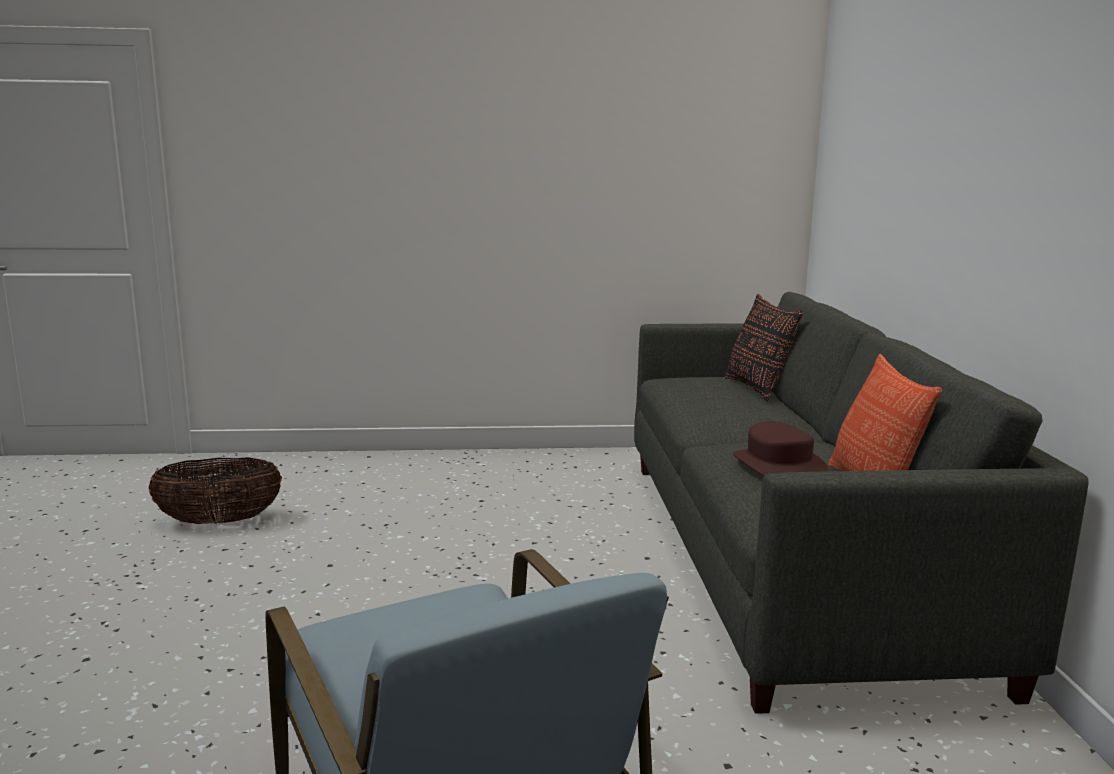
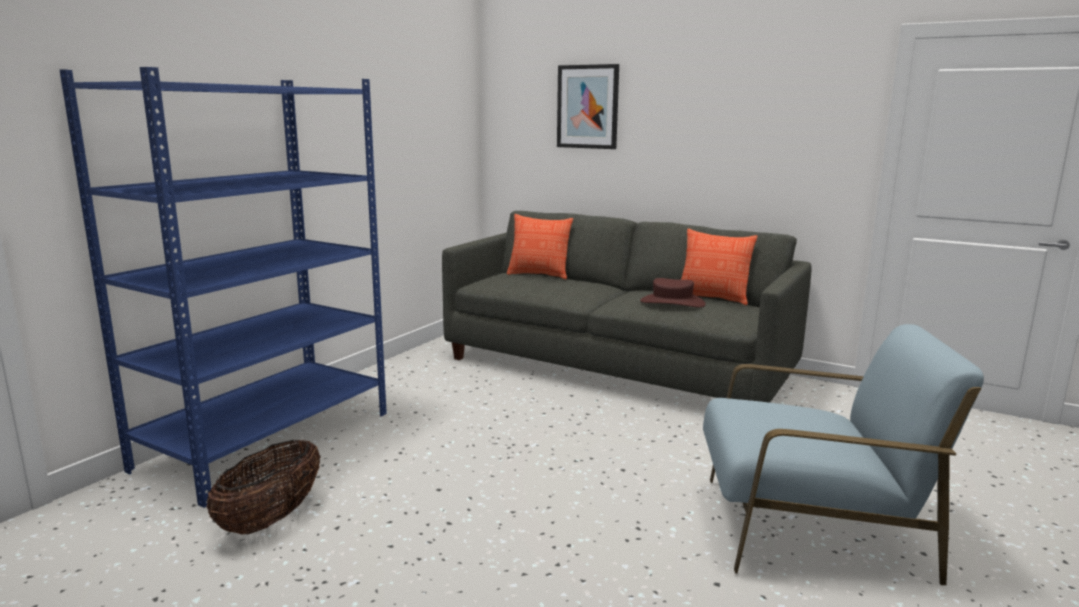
camera: 55 degrees left, 0 degrees up
(349, 471) = (267, 440): none -> blue bookcase
(757, 389) = (539, 275): black pillow -> orange pillow
(892, 136) = (587, 107): none -> picture

